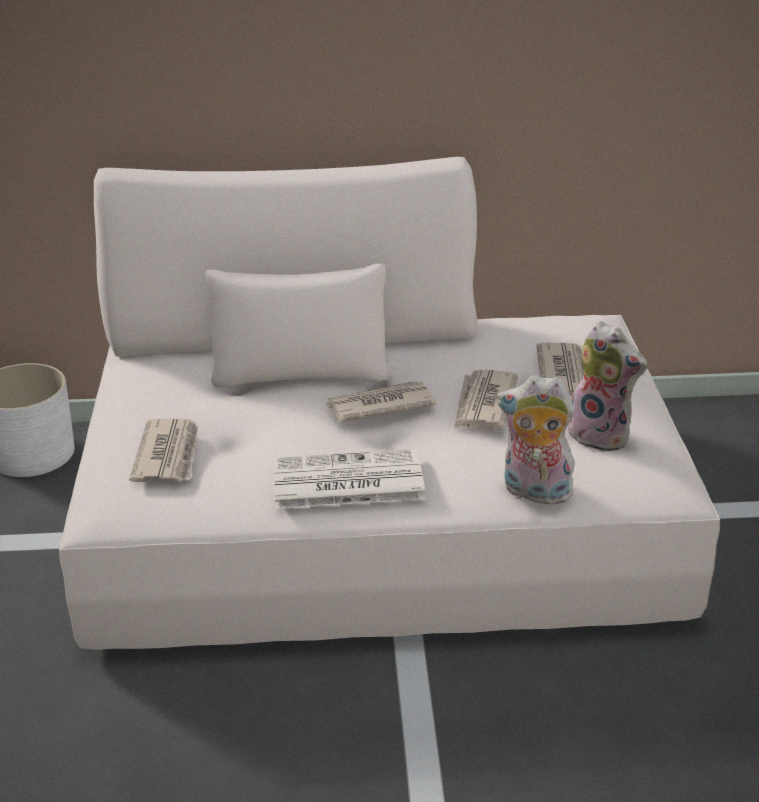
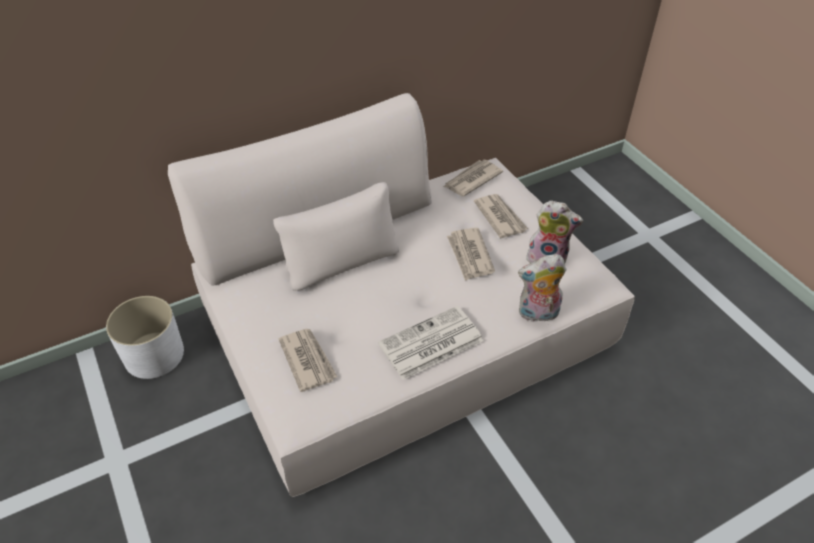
camera: 25 degrees left, 15 degrees up
(378, 405) = (410, 276): newspaper -> newspaper (471, 180)

